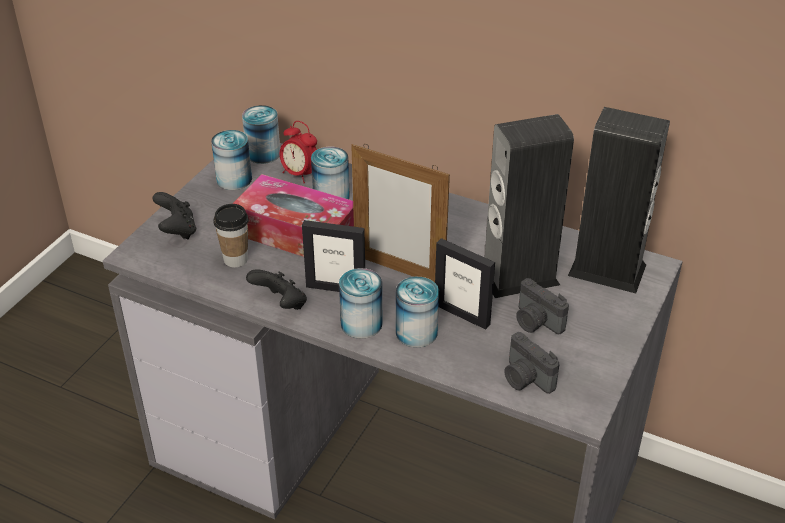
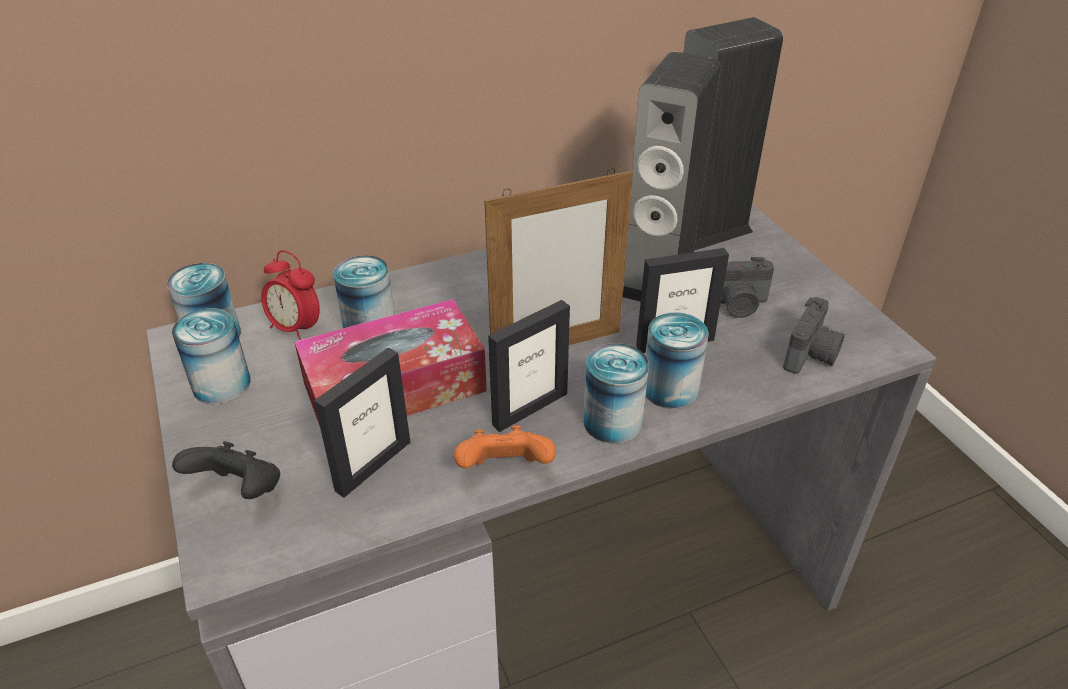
camera: 50 degrees left, 0 degrees up
(235, 259) = (373, 465): cup -> picture frame
(281, 304) = (505, 470): black game controller -> orange game controller
(299, 174) = (296, 329): alarm clock -> alarm clock turned 45 degrees clockwise
(525, 379) = (812, 355): camera -> camera turned 60 degrees counterclockwise

